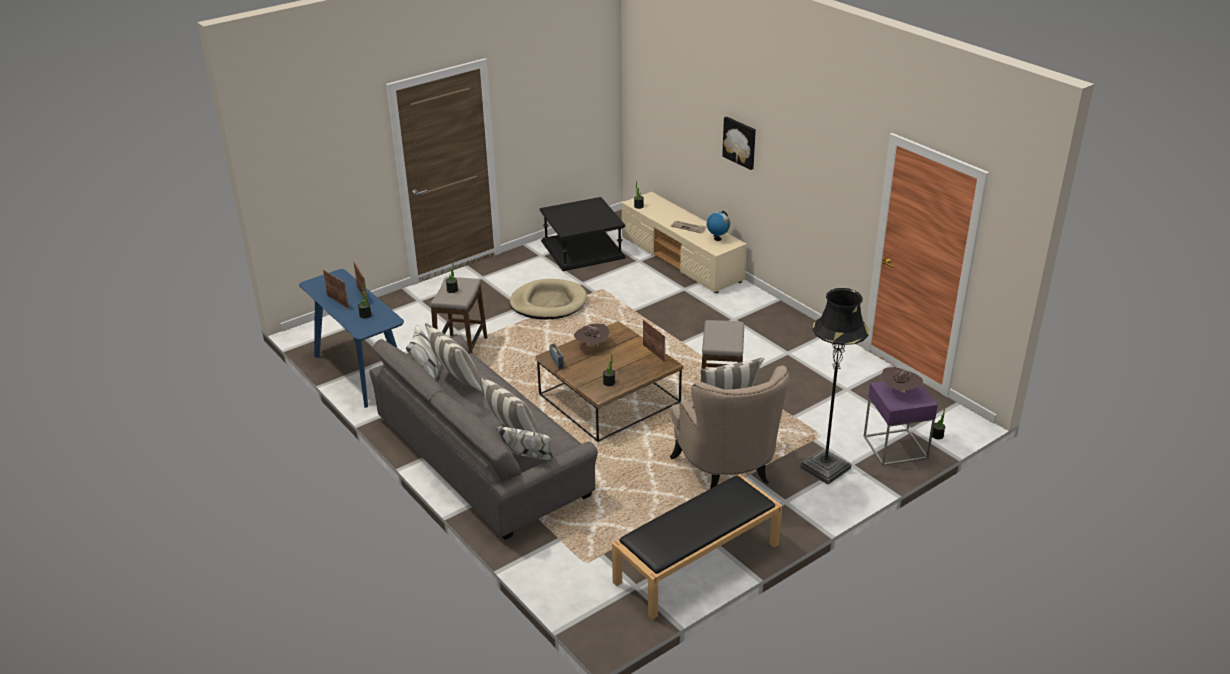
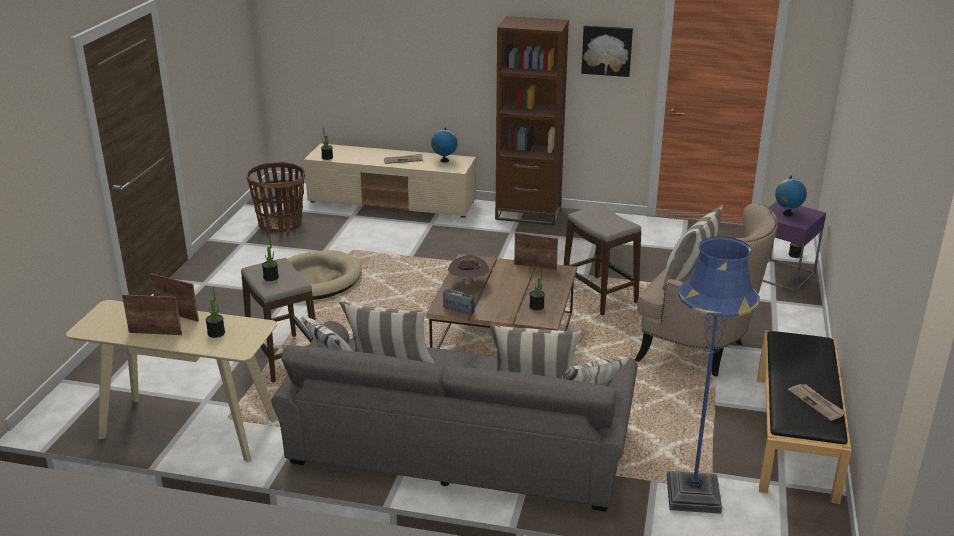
camera: 40 degrees left, 5 degrees down
(360, 372) = (188, 429): blue console table -> beige console table
(570, 560) = (693, 495): none -> blue floor lamp
(582, 249) = (280, 224): black side table -> basket
(675, 538) = (817, 403): none -> newspaper
(740, 142) = (454, 46): picture -> picture (607, 50)
(768, 309) = (528, 214): none -> brown bookcase
(825, 468) = (761, 312): black floor lamp -> none
(900, 391) = (787, 214): brown hat -> globe

